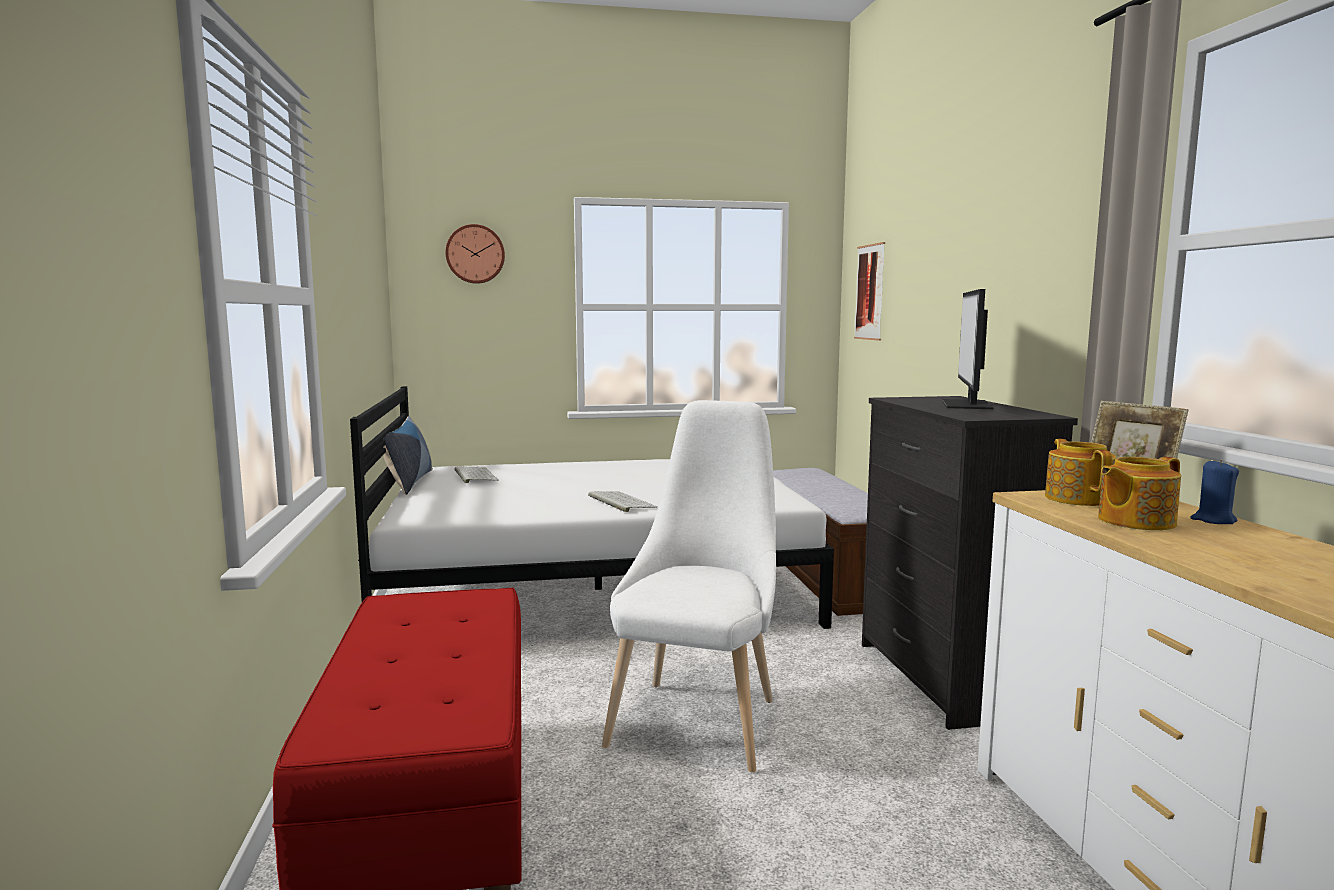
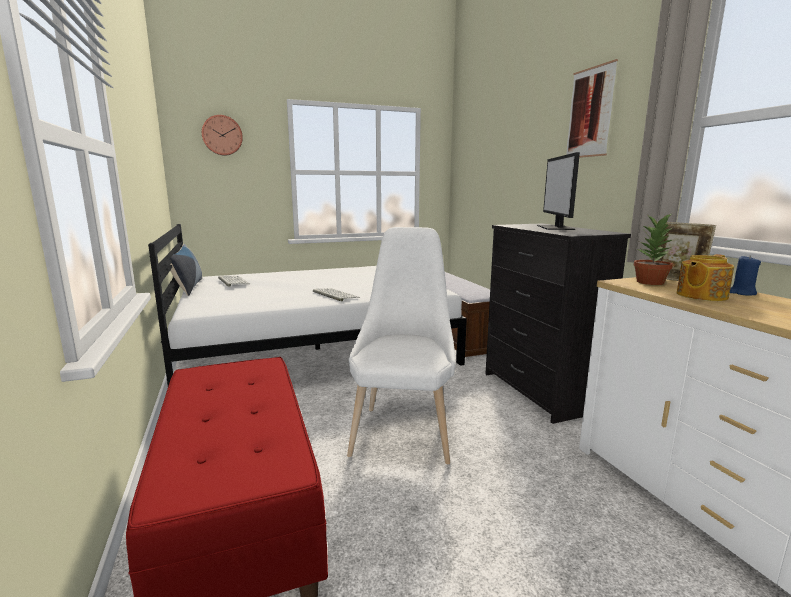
camera: 10 degrees left, 5 degrees up
(869, 292) = (471, 164): picture -> picture (590, 113)
(1078, 498) = (650, 282): teapot -> potted plant

